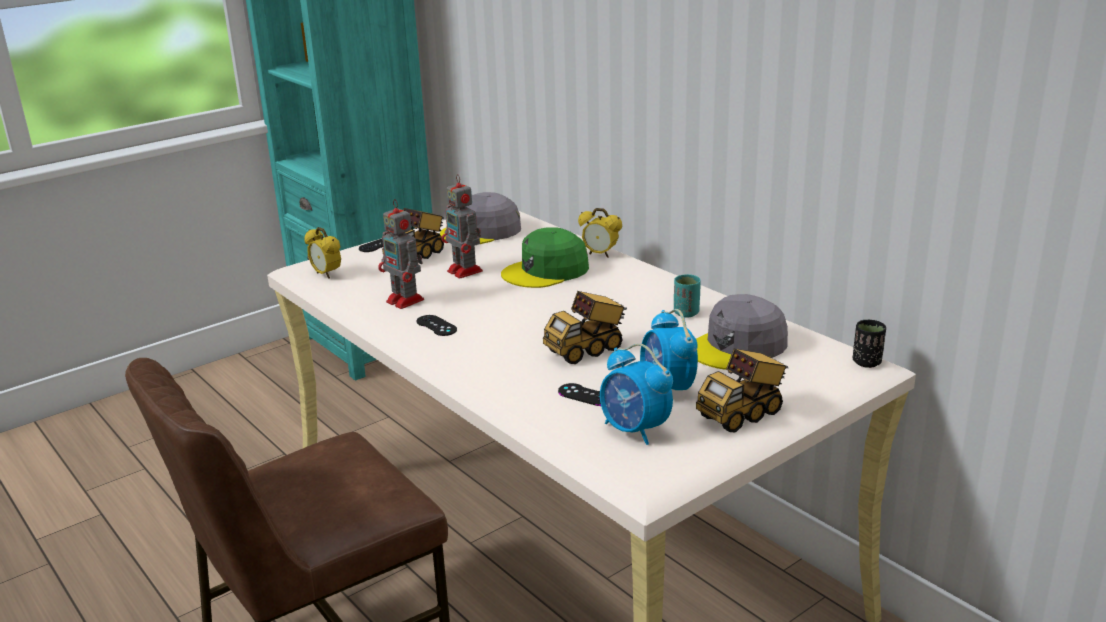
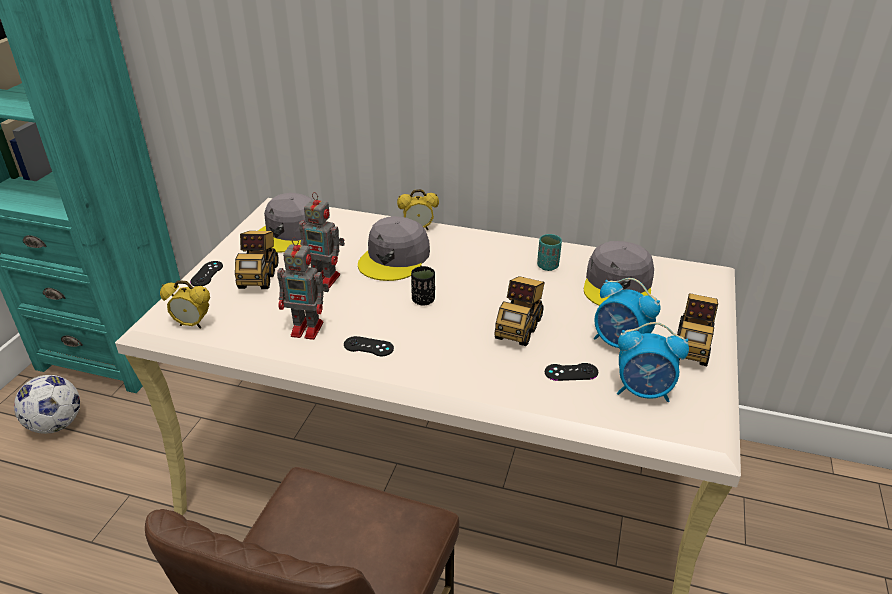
camera: 35 degrees left, 10 degrees up
(277, 383) = (56, 424): none -> football
(546, 271) = (395, 258): green cap -> grey cap
(867, 362) = (708, 270): black cup -> black cup (423, 300)

